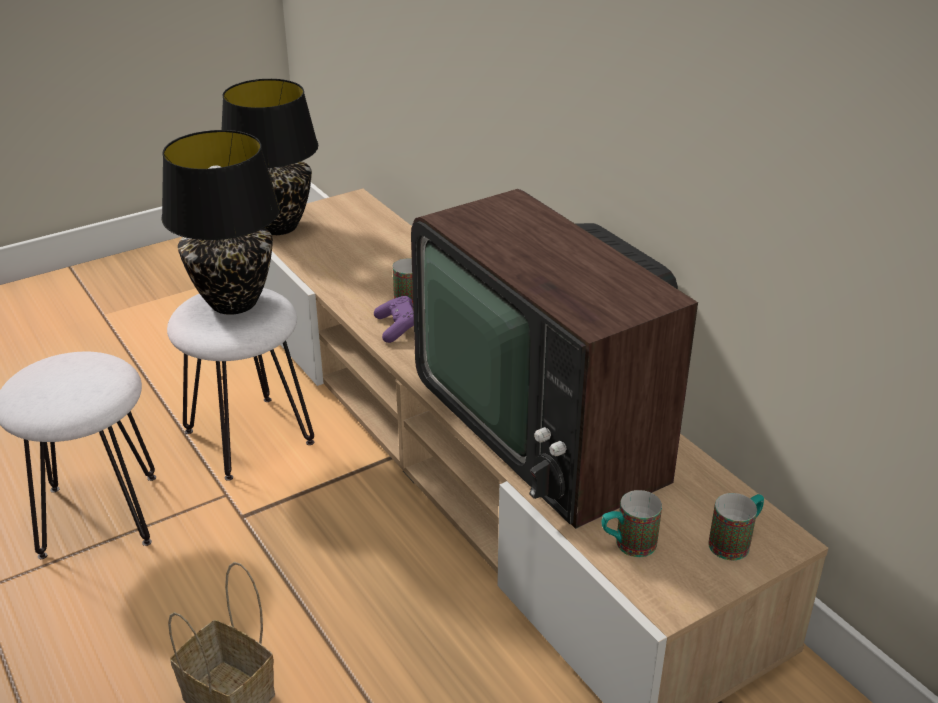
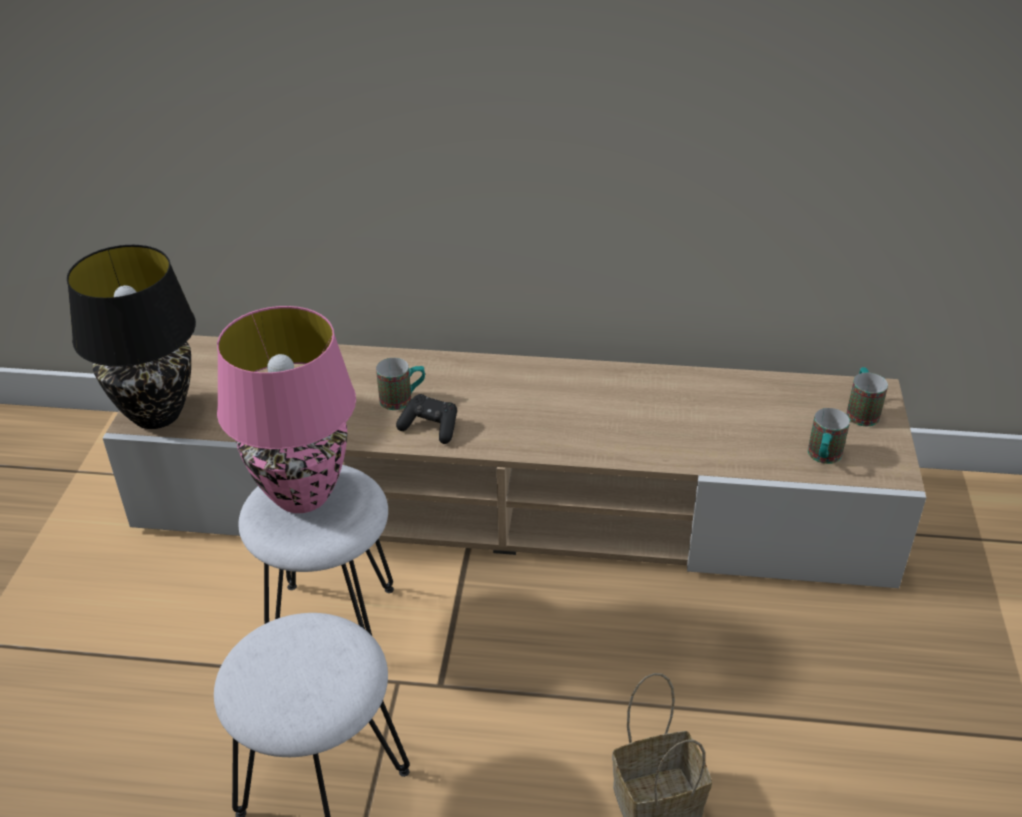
camera: 50 degrees left, 5 degrees up
(233, 302) = (301, 495): black table lamp -> pink table lamp
(397, 328) = (430, 427): purple game controller -> black game controller
(549, 418) = (647, 415): television -> none

